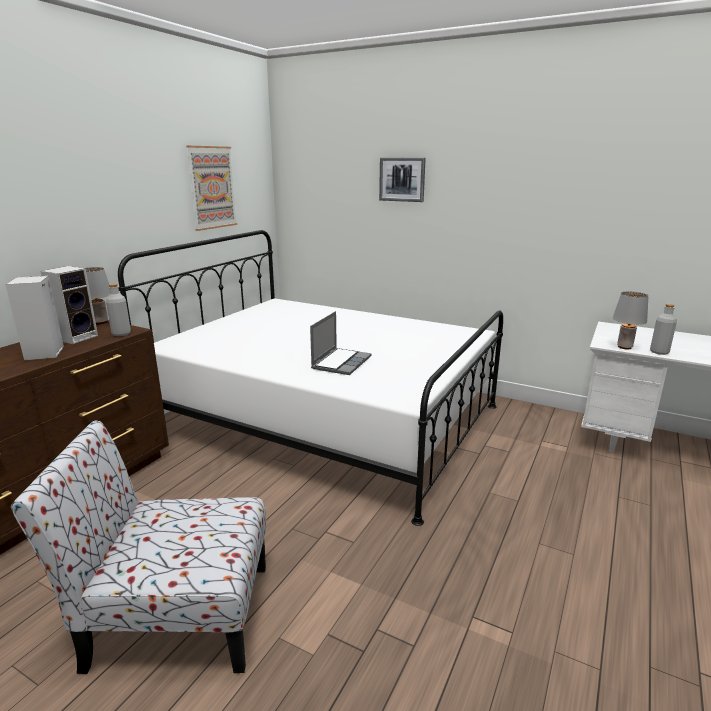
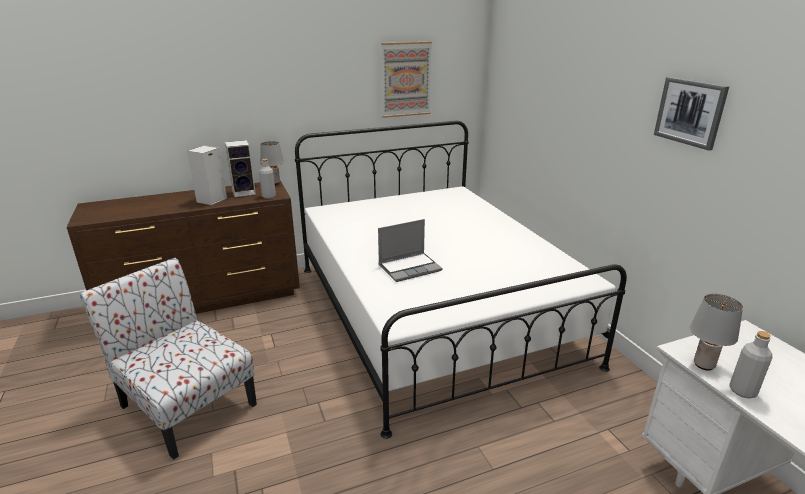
camera: 40 degrees right, 5 degrees up
(402, 179) = (578, 89): picture -> picture (690, 112)

